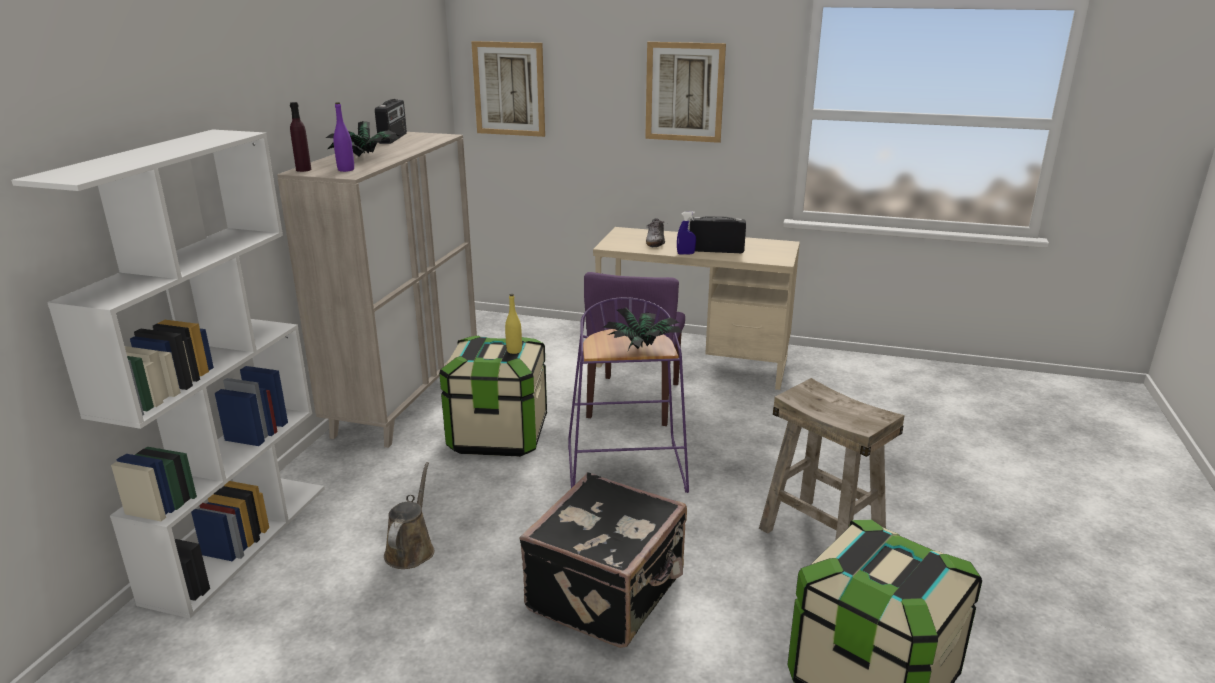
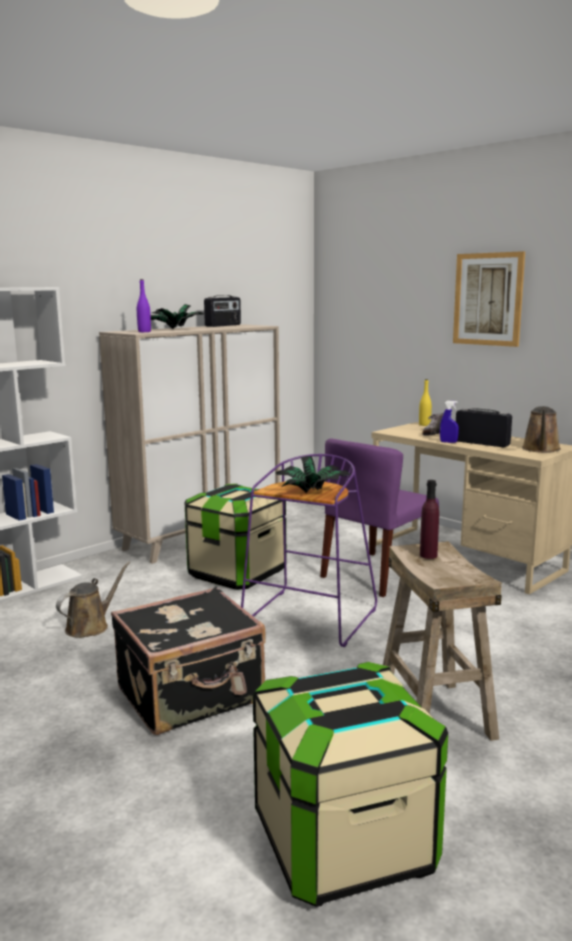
camera: 30 degrees right, 10 degrees down
(303, 170) = (119, 331): purple bottle -> purple bottle (428, 555)
(509, 89) = (352, 301): picture -> none
(514, 351) = (248, 495): yellow bottle -> yellow bottle (424, 425)
(774, 251) = (541, 449): none -> brown watering can

